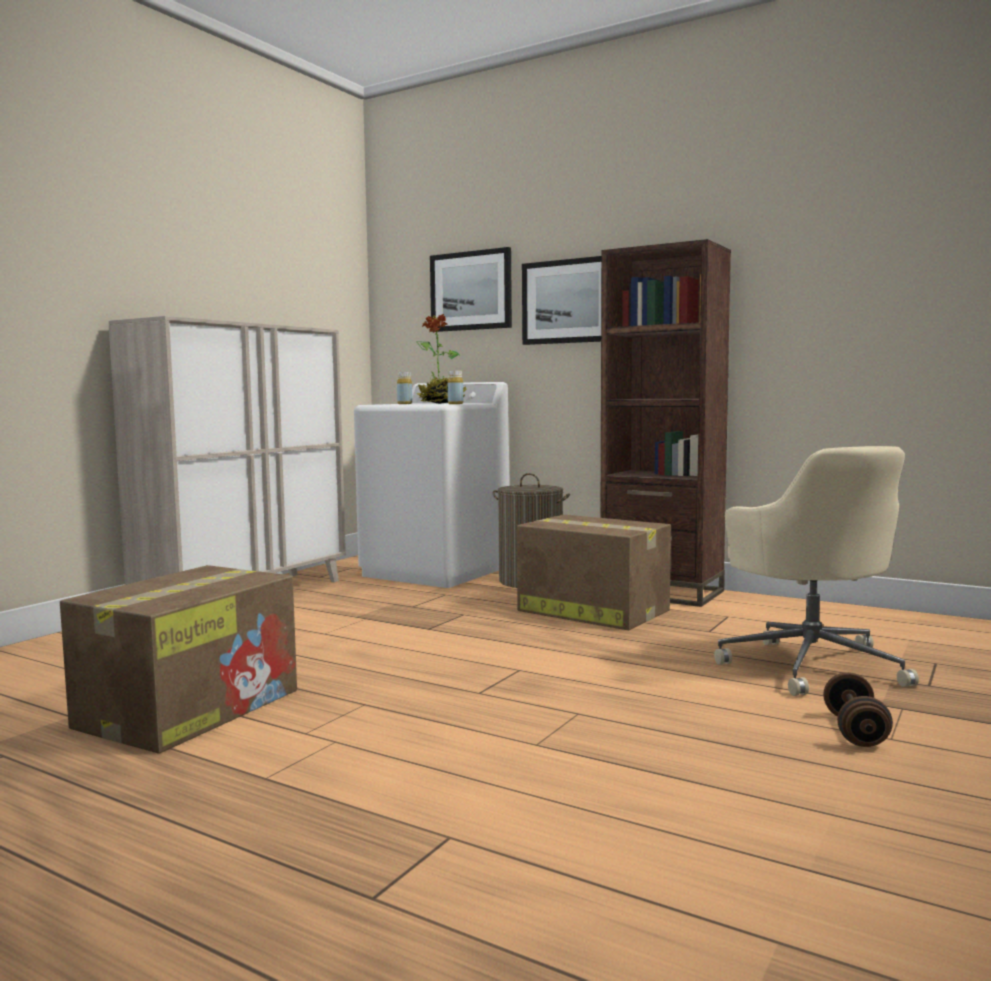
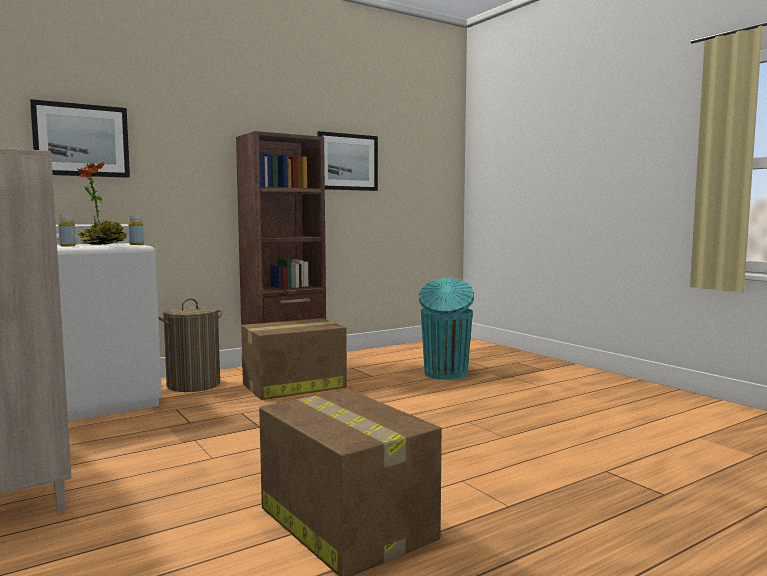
camera: 65 degrees left, 0 degrees up
(567, 301) = (182, 161): picture -> picture (347, 162)
(811, 665) = (445, 374): beige office chair -> turquoise trash can
(855, 731) = (529, 388): brown dumbbell -> none

